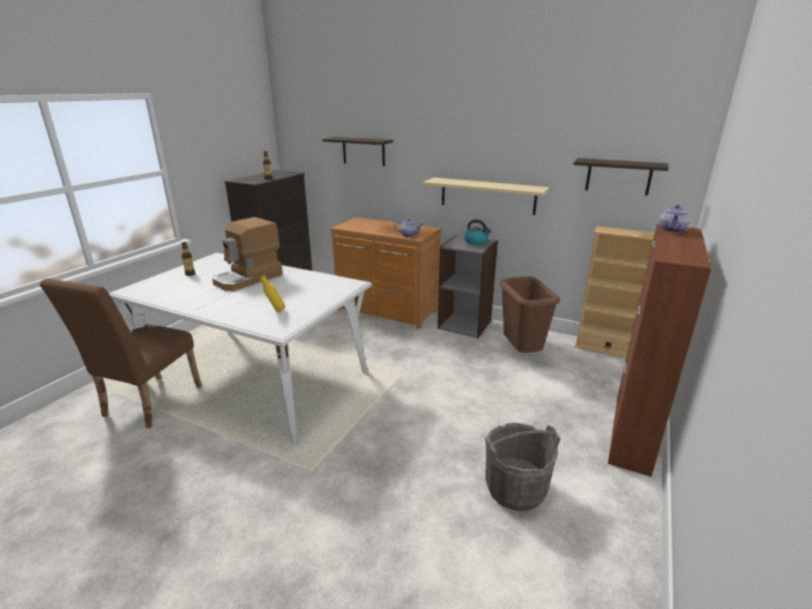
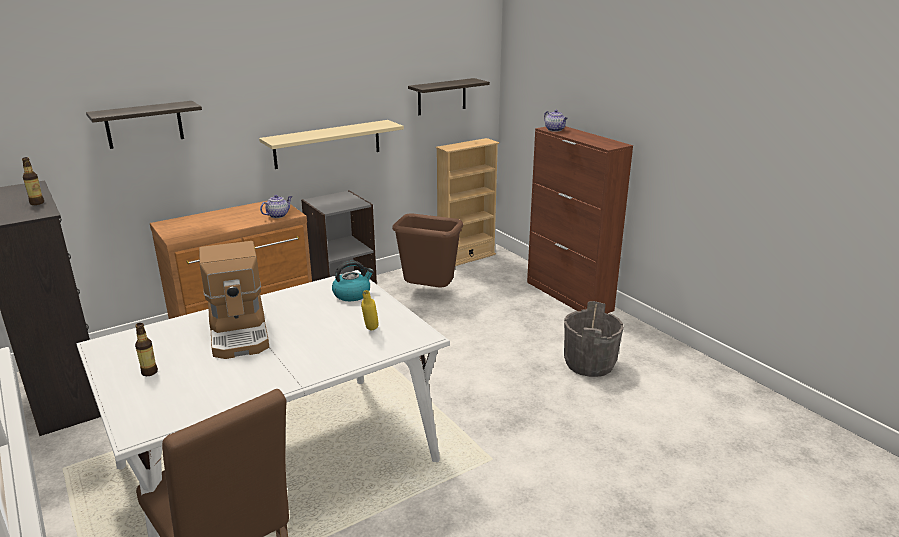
camera: 60 degrees left, 0 degrees up
(476, 242) = (338, 198): kettle -> kettle (352, 294)

